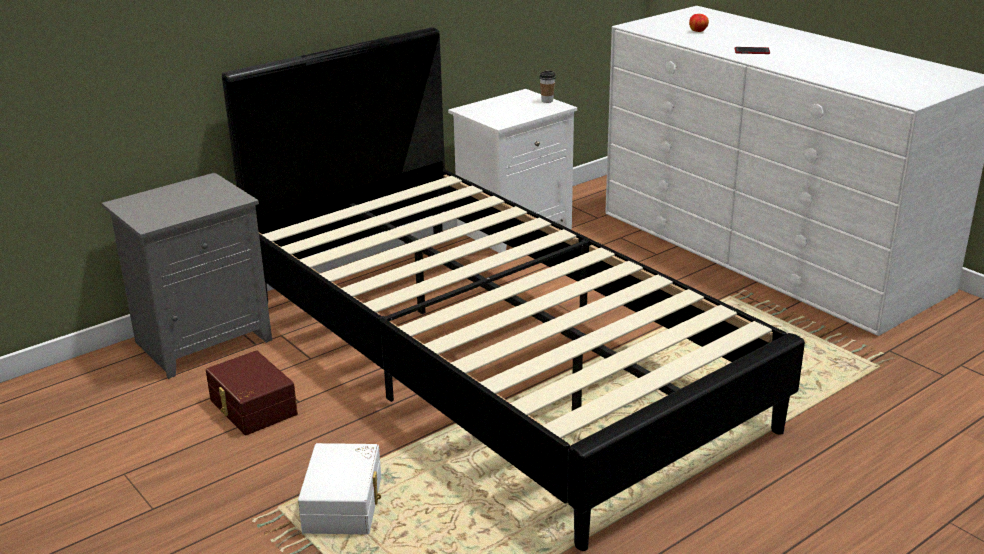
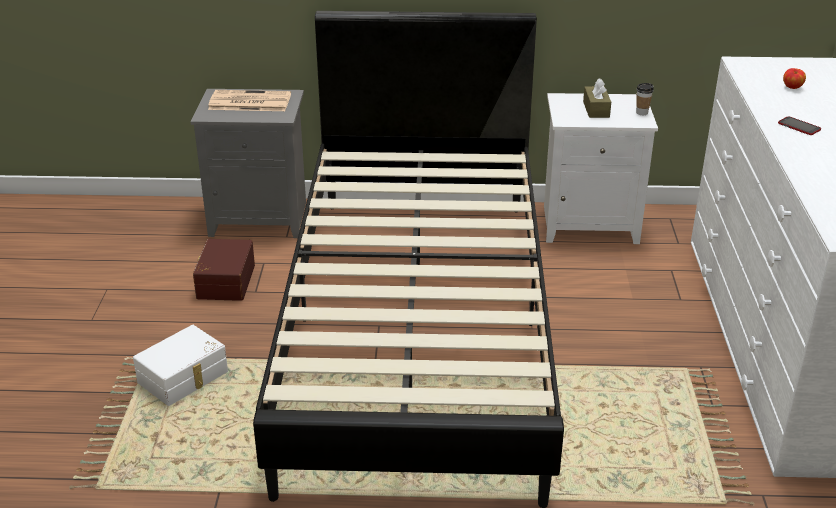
camera: 40 degrees right, 5 degrees up
(175, 199) = (248, 102): none -> newspaper
(509, 109) = (596, 109): none -> brown tissue box

